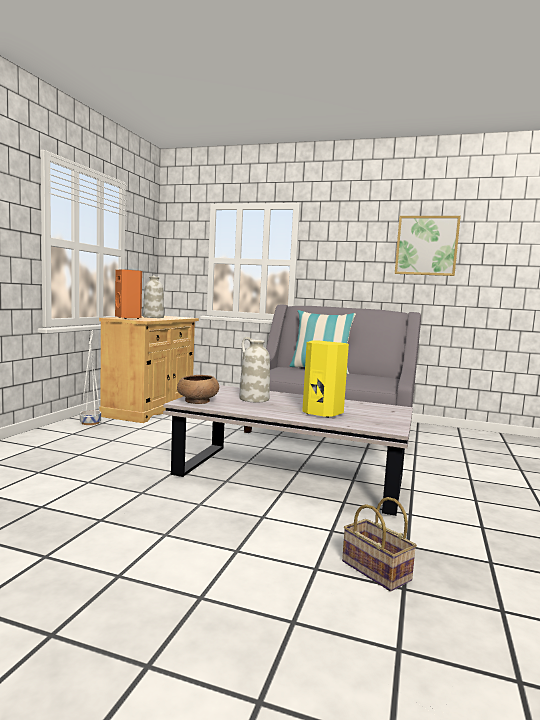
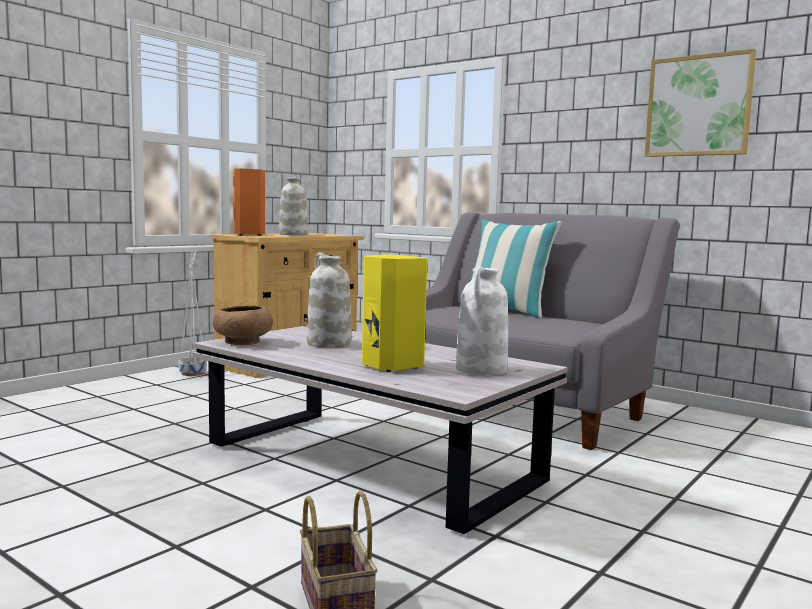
camera: 20 degrees right, 0 degrees up
(375, 412) = (481, 370): none -> white vase

